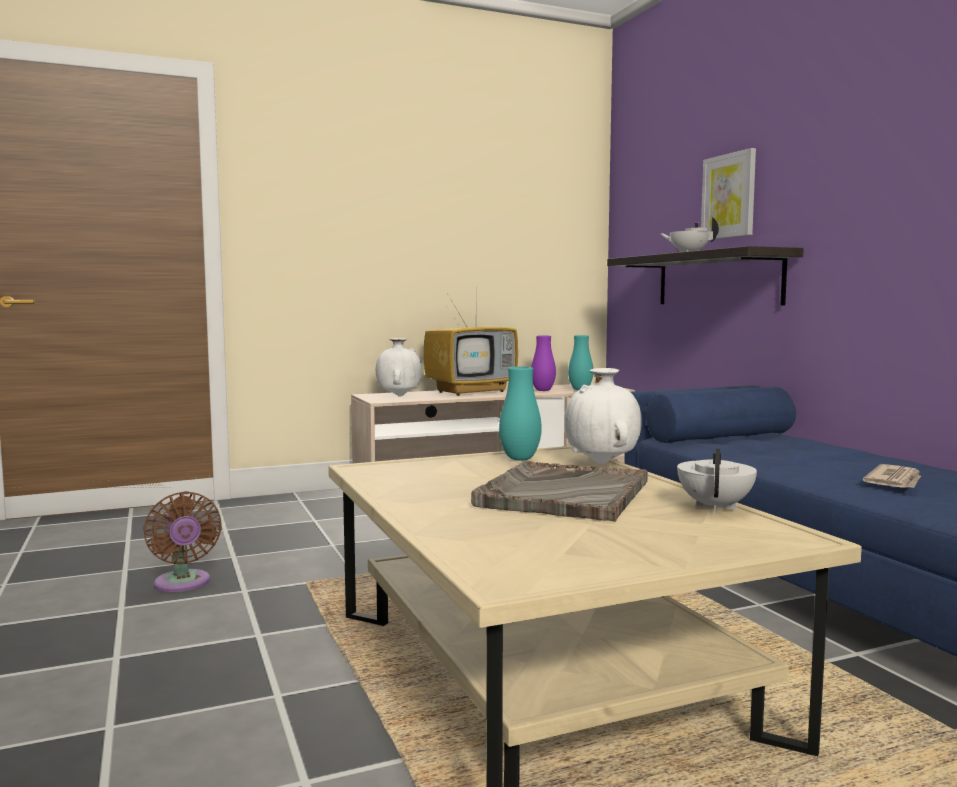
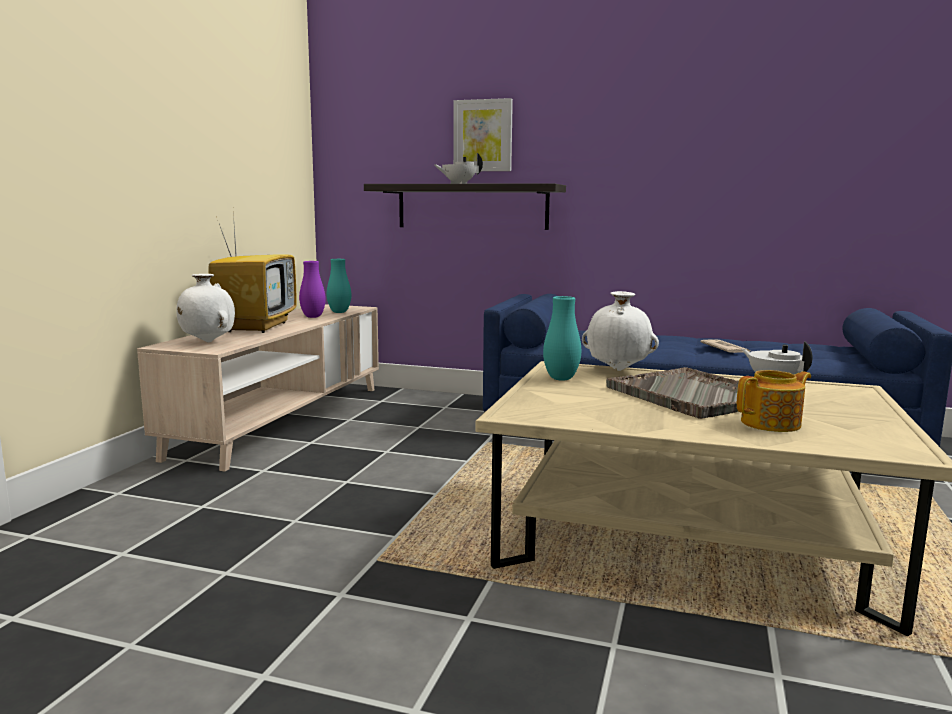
camera: 50 degrees left, 5 degrees up
(183, 584) = (258, 621): brown fan -> none
(514, 527) = (772, 423): none -> teapot

